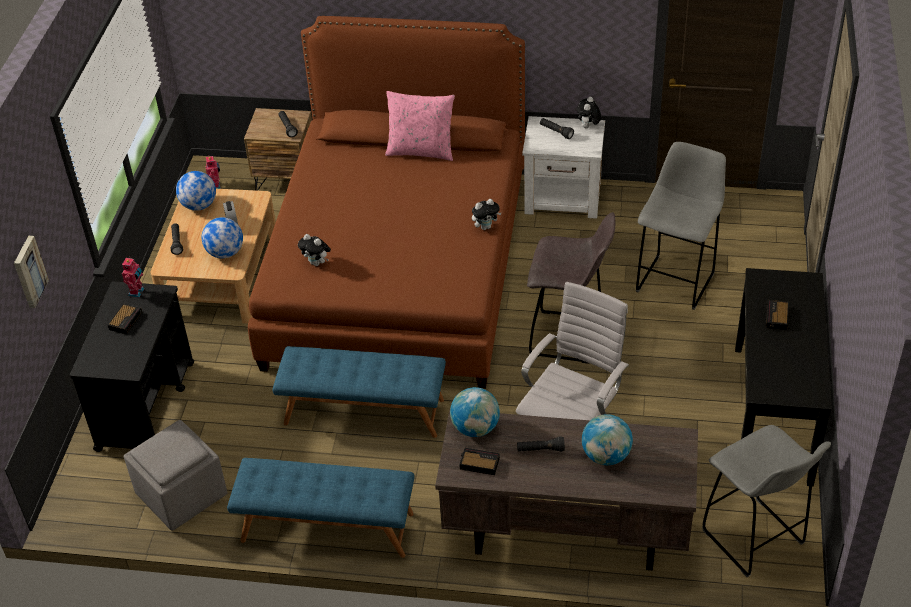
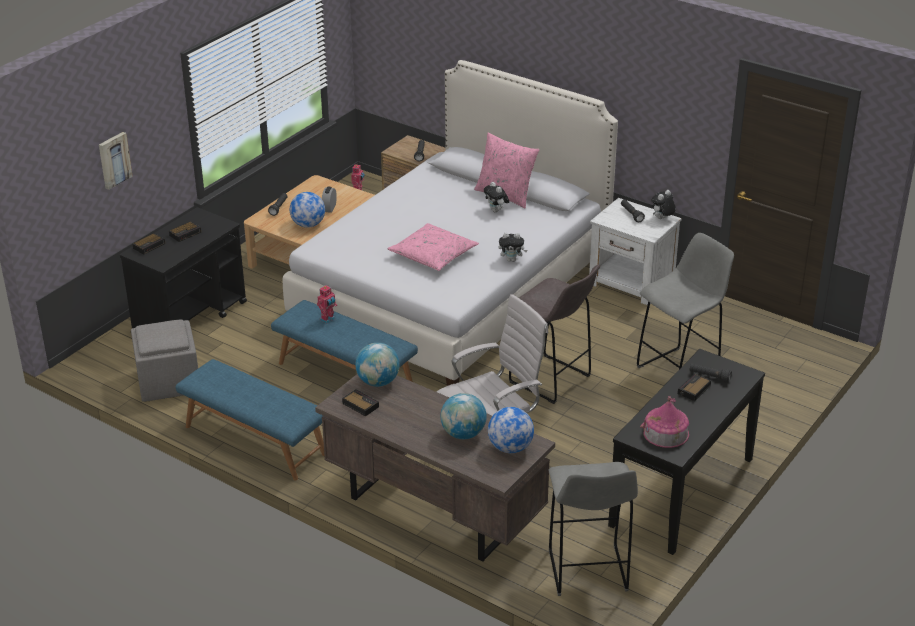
camera: 25 degrees right, 10 degrees down
(96, 351) = (149, 245): none -> alarm clock
(137, 292) = (208, 219): toy robot -> toy robot (328, 319)
(199, 206) = (315, 189): globe -> globe (510, 448)
(317, 263) = (358, 243): plush toy -> plush toy (496, 211)
(398, 269) = (452, 290): brown bed -> white bed
(403, 249) = (433, 255): none -> pink pillow
(540, 450) = (415, 412): black flashlight -> black flashlight (709, 377)
(789, 376) = (666, 433): none -> toy house

